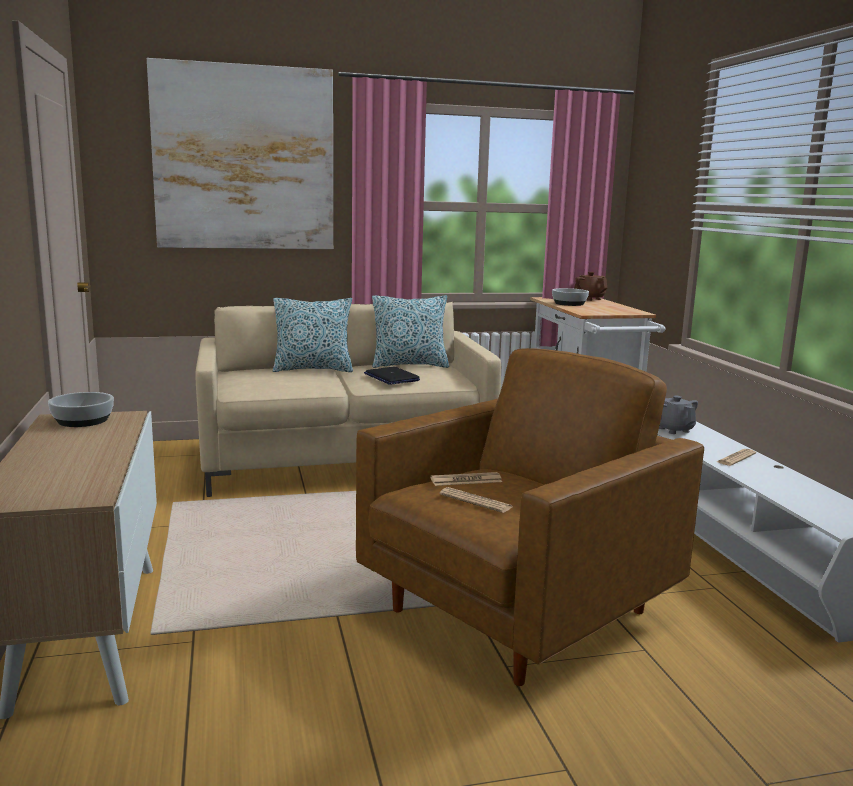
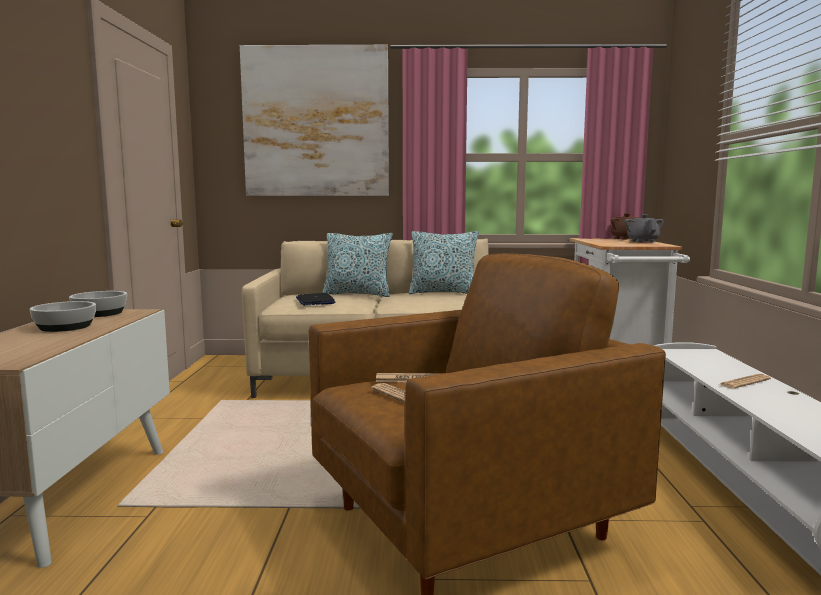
camera: 15 degrees right, 5 degrees down
(391, 377) = (417, 300): laptop -> laptop (315, 301)
(569, 304) = (600, 241): bowl -> bowl (64, 327)
(673, 429) = (686, 354): grey teapot -> grey teapot (642, 241)

